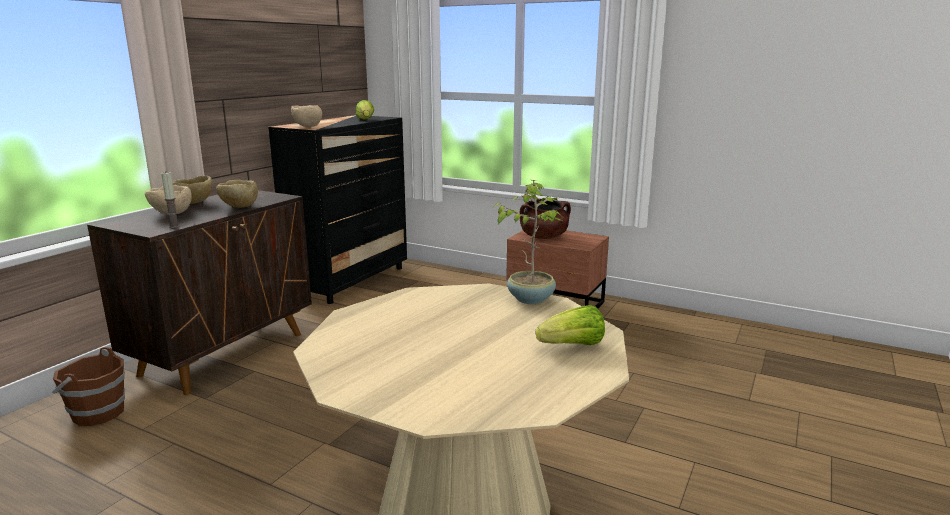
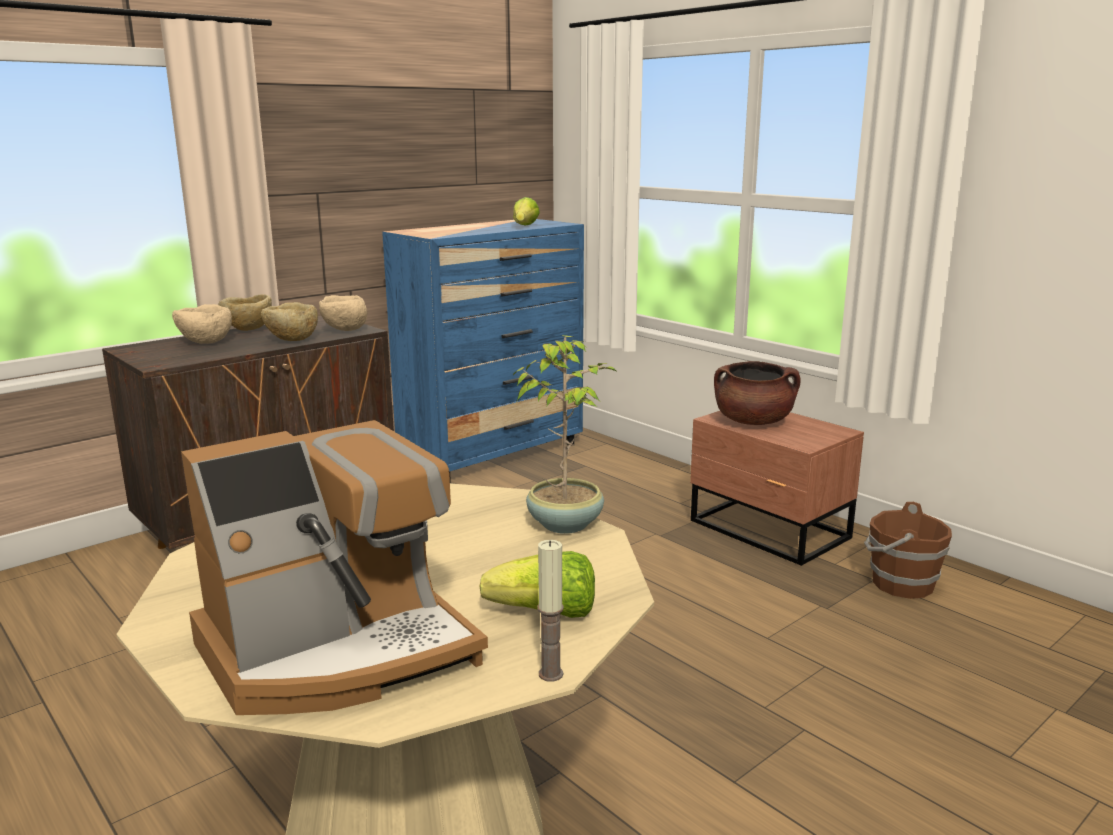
camera: 20 degrees right, 0 degrees up
(97, 413) = (86, 587): brown bucket -> brown bucket (900, 584)
(174, 226) = (186, 360): candle -> candle (551, 674)
(307, 127) = (427, 234): beige bowl -> beige bowl (345, 330)
(350, 280) = (493, 453): black dresser -> blue dresser
(476, 384) = (339, 650): none -> coffee machine

